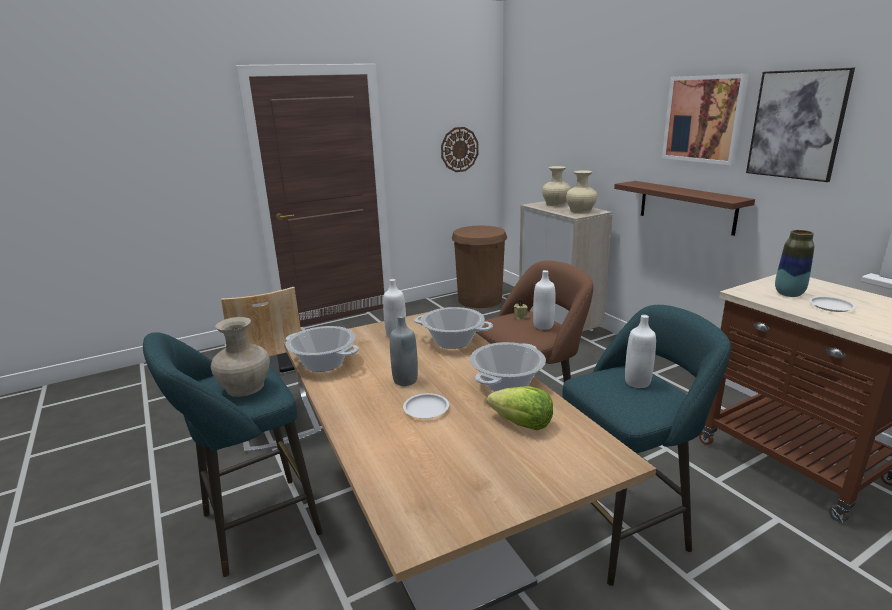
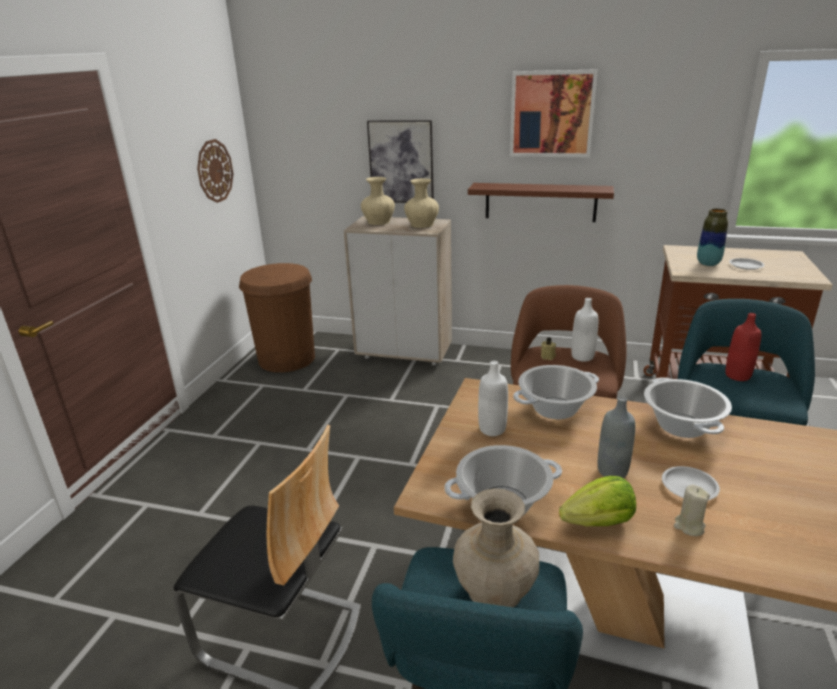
camera: 45 degrees left, 5 degrees up
(377, 421) = (689, 526): none -> beige candle
(522, 424) = (764, 454): lettuce -> lettuce (598, 522)
(637, 382) = (737, 376): white bottle -> red bottle
(796, 125) = (648, 116): picture -> picture (401, 162)

